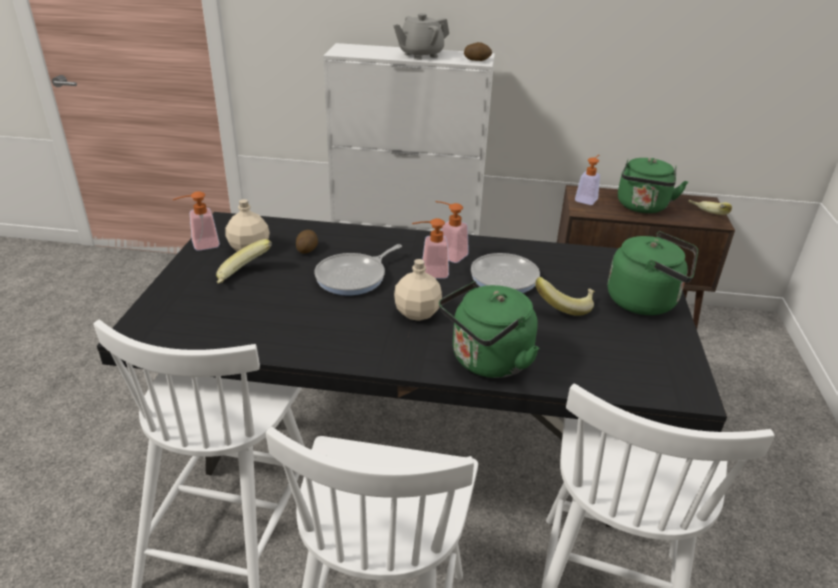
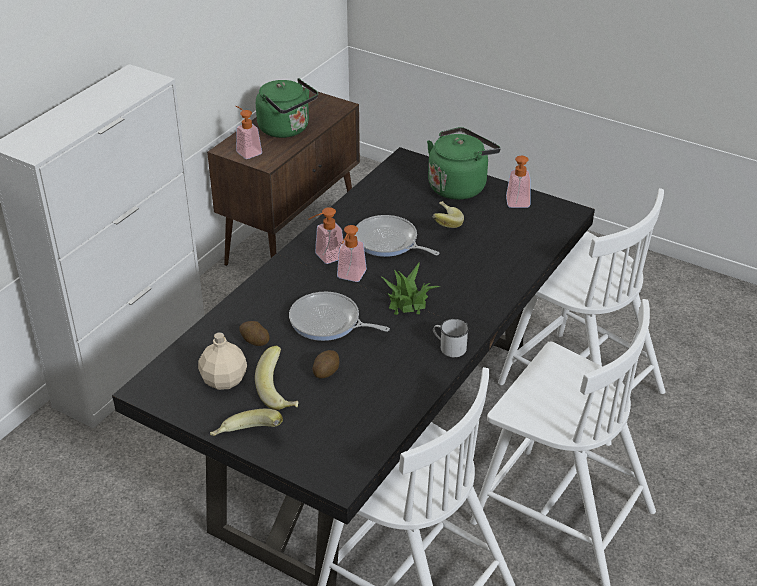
camera: 65 degrees left, 5 degrees up
(200, 245) = (191, 416): soap dispenser -> soap dispenser (518, 205)
(354, 277) = (328, 322): frying pan -> frying pan turned 135 degrees clockwise
(358, 355) = (449, 347): none -> white mug
(417, 312) = (407, 301): beige bottle -> potted plant
(420, 55) = (97, 106): grey teapot -> none
(477, 60) = (147, 80): potato -> potato (326, 371)
(487, 362) = (492, 285): green kettle -> none
(705, 216) = (328, 107): banana -> banana (247, 439)

